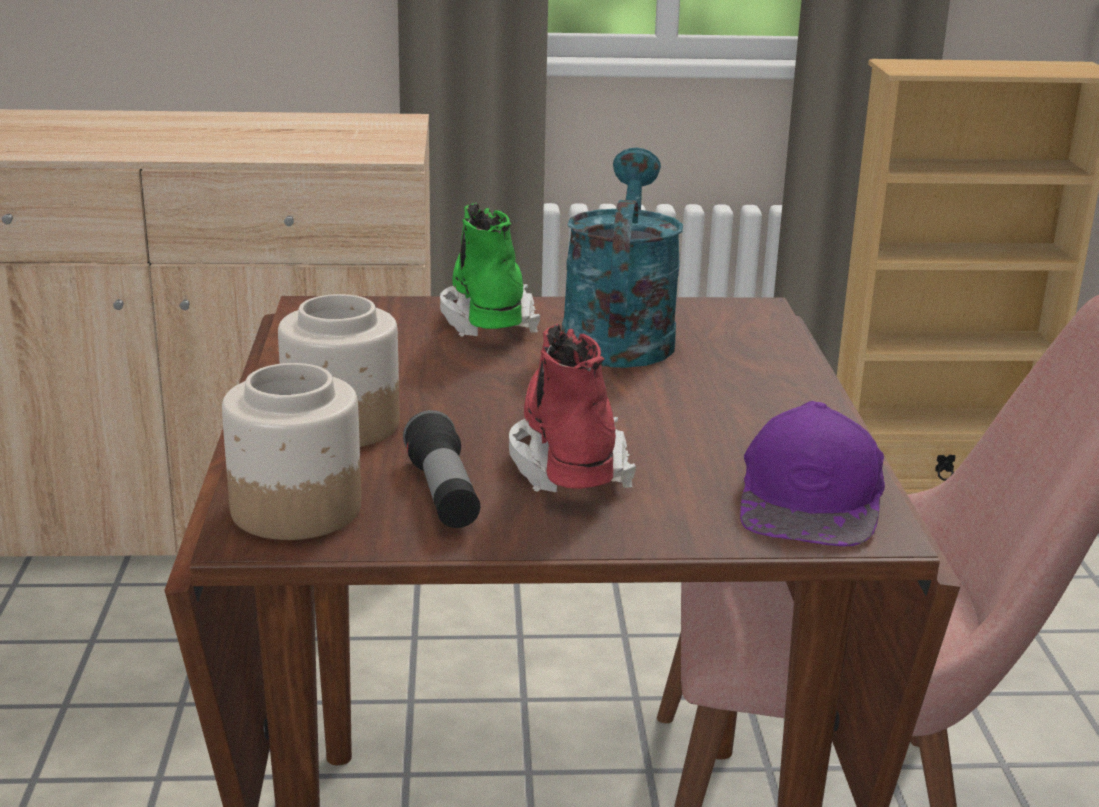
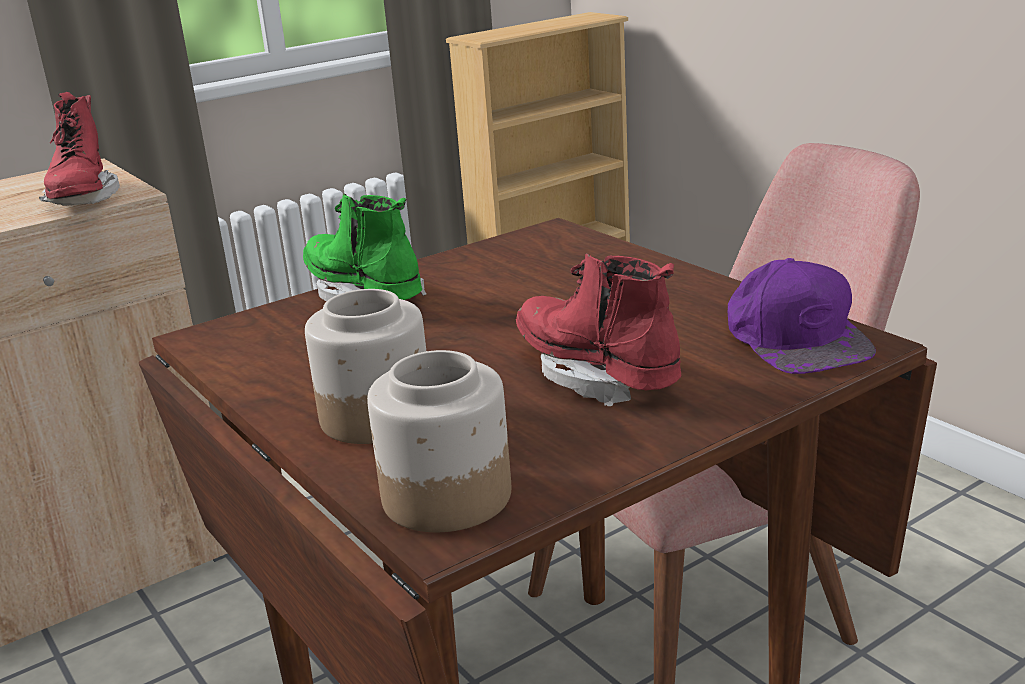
camera: 30 degrees left, 0 degrees up
(353, 150) = (83, 200): none -> red boot
(443, 494) = (545, 436): flashlight -> none
(619, 334) = (486, 277): turquoise watering can -> none

